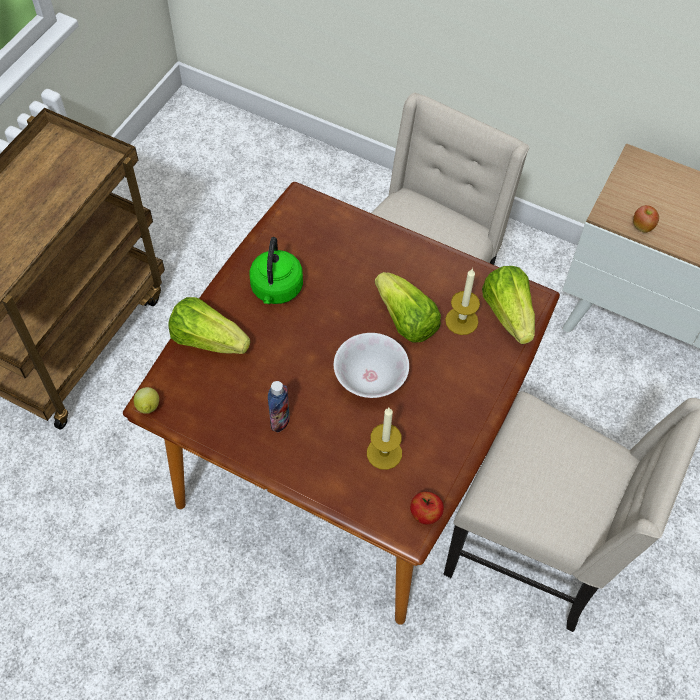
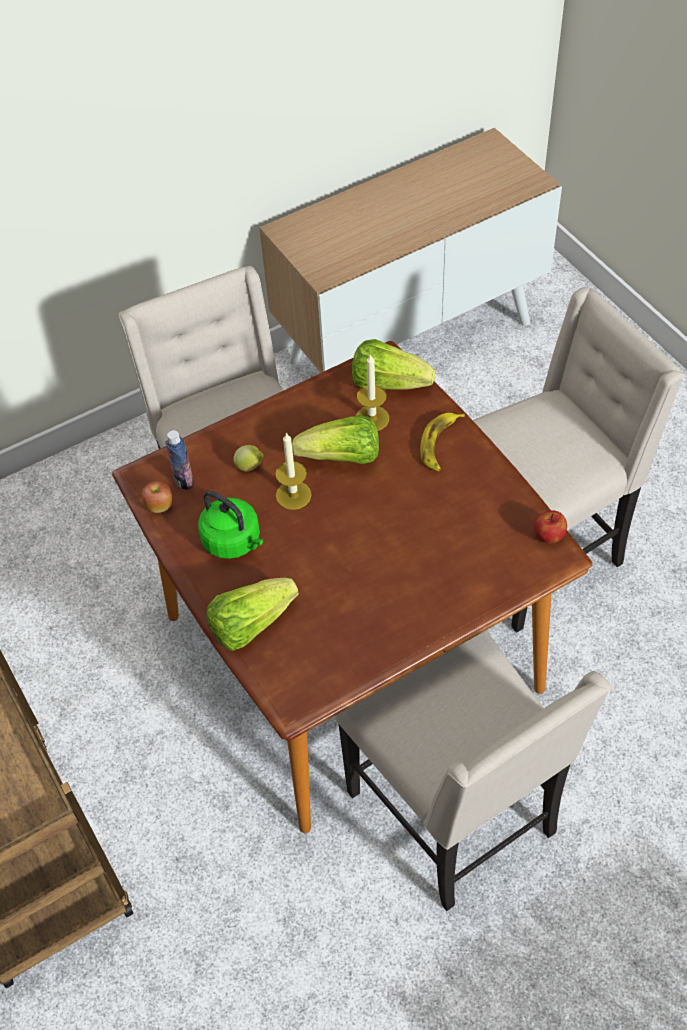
camera: 55 degrees left, 5 degrees down
(148, 408) = (295, 710): lemon -> lemon (250, 467)
(250, 609) = (456, 814): none -> beige chair
(280, 421) = (384, 603): bottle -> bottle (183, 480)
(370, 378) = (385, 513): white bowl -> none
(384, 453) = (470, 538): candle -> candle (293, 495)
(469, 384) = (440, 444): none -> banana
(642, 227) = (353, 262): apple -> apple (159, 506)

